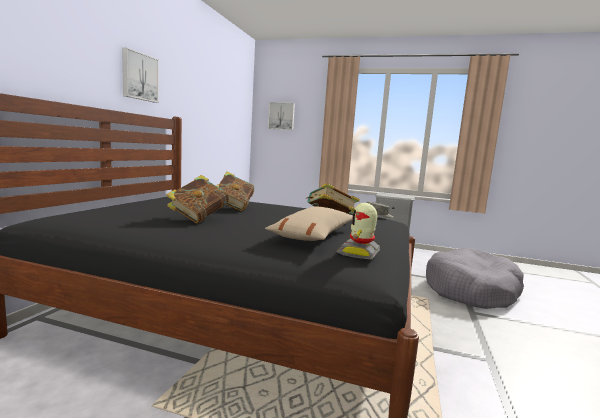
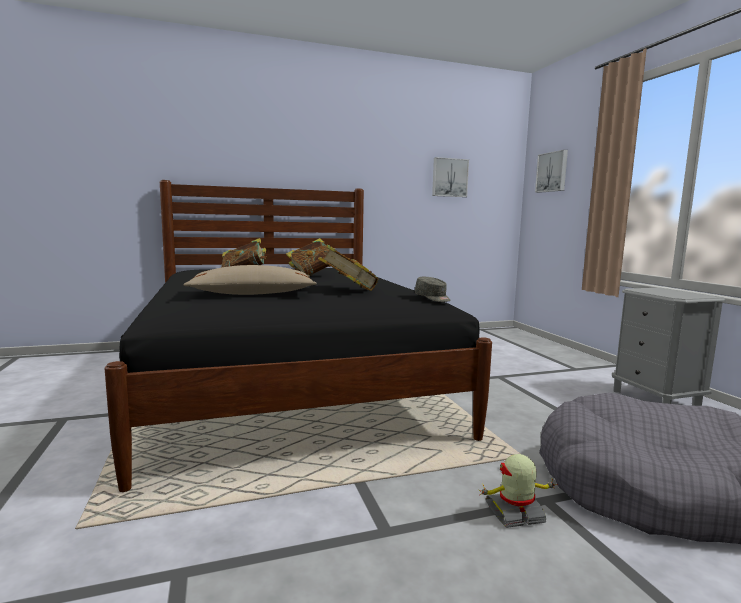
camera: 55 degrees right, 0 degrees up
(139, 76) = (313, 155): picture -> picture (449, 177)
(359, 253) = (209, 305): toy robot -> toy robot (515, 514)

